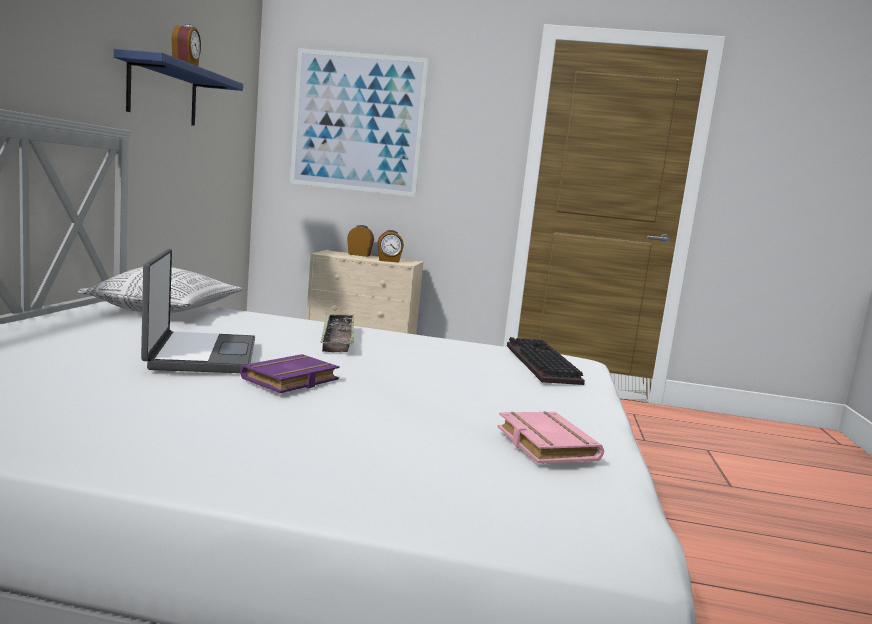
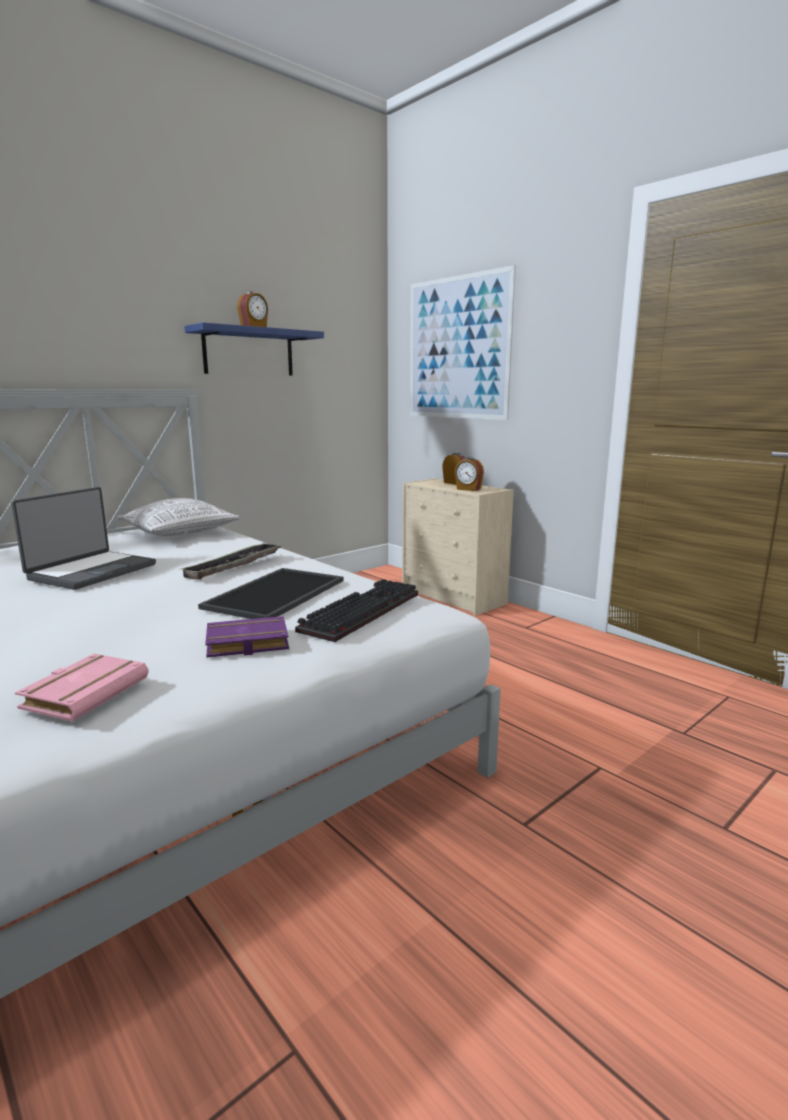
camera: 40 degrees right, 5 degrees up
(291, 381) = (81, 600): purple book -> purple book (245, 644)
(446, 358) = (277, 594): none -> tray

